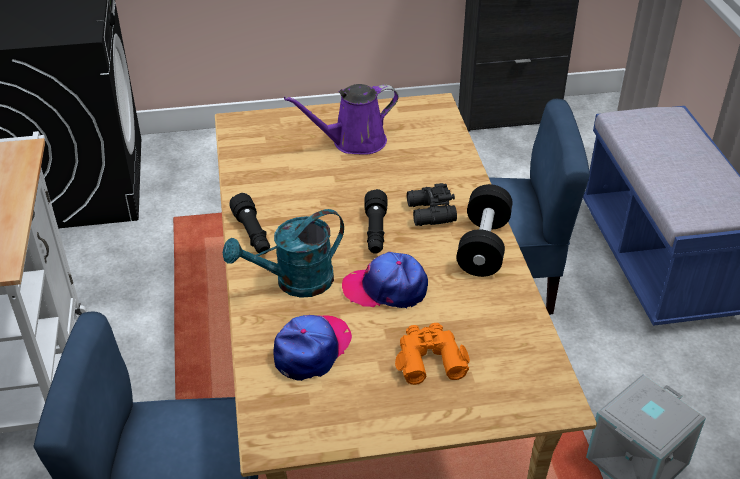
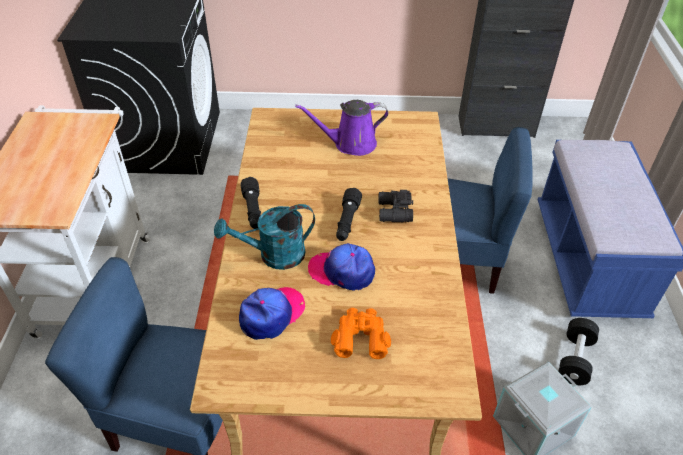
camera: 10 degrees right, 5 degrees up
(483, 246) = (429, 246): black dumbbell -> black dumbbell (575, 359)

